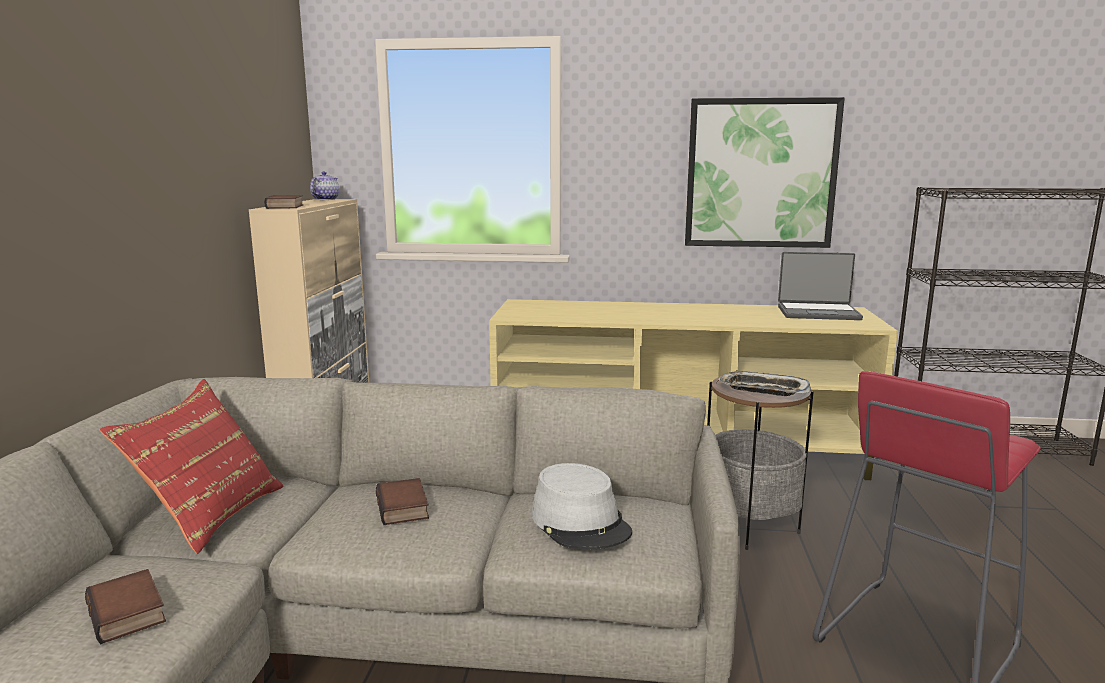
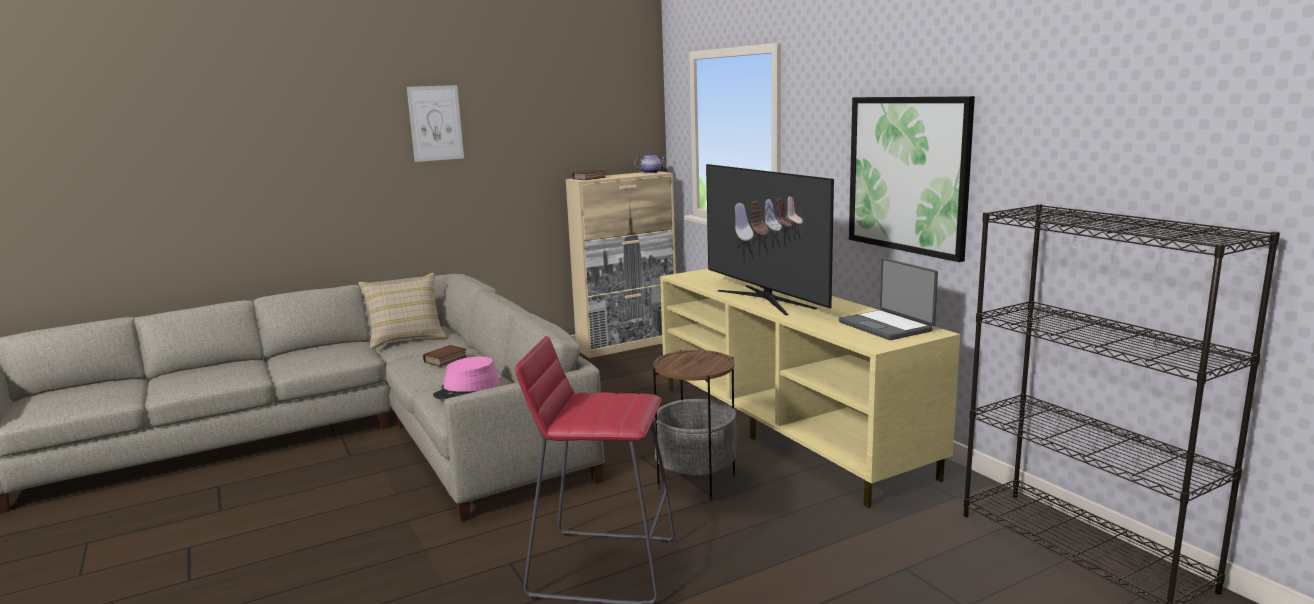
camera: 55 degrees right, 0 degrees up
(89, 98) = (435, 123): none -> picture
(129, 613) = (320, 356): book -> none
(209, 515) = (406, 339): red pillow -> beige pillow
(581, 522) = (467, 390): grey hat -> pink hat
(668, 316) = (765, 299): none -> television
(763, 390) = (684, 364): tray -> none

